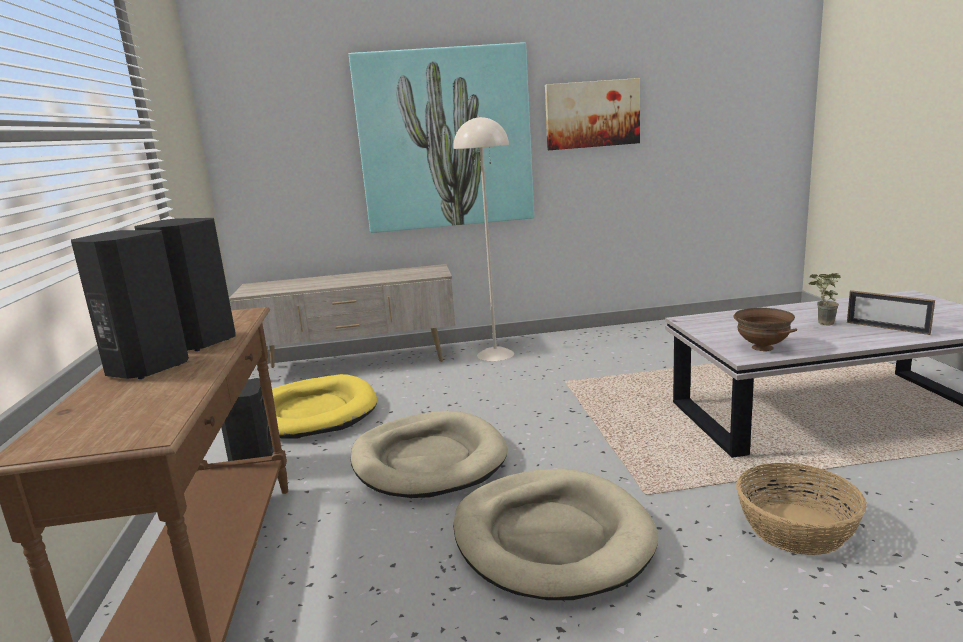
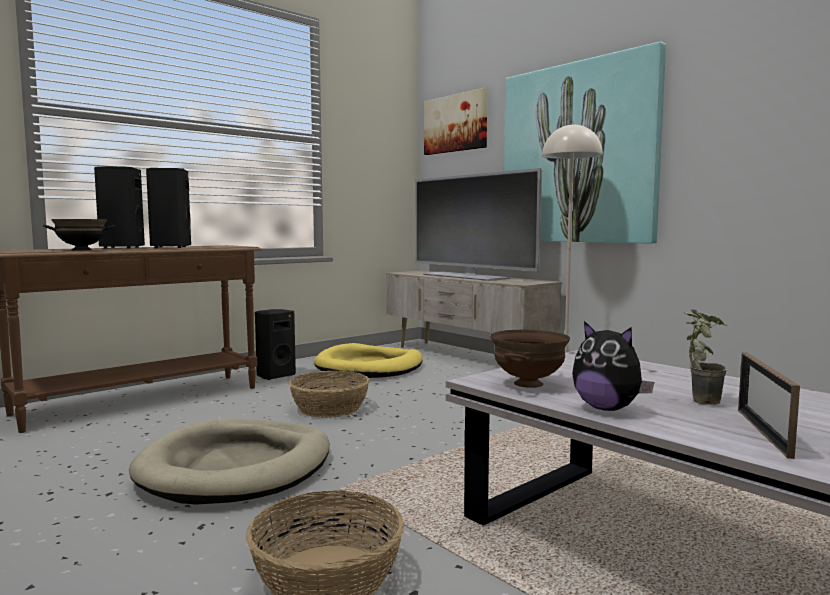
camera: 55 degrees right, 10 degrees down
(173, 390) = (82, 249): none -> black bowl
(345, 279) = (466, 276): none -> television
(428, 460) = (330, 408): beige dog bed -> basket
(592, 114) = (747, 118): picture -> picture (455, 123)
(832, 343) = (607, 408): none -> plush toy

